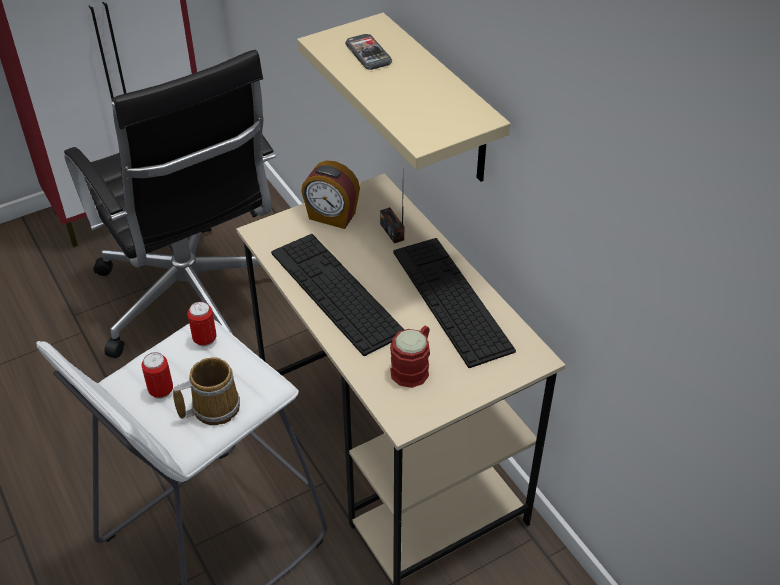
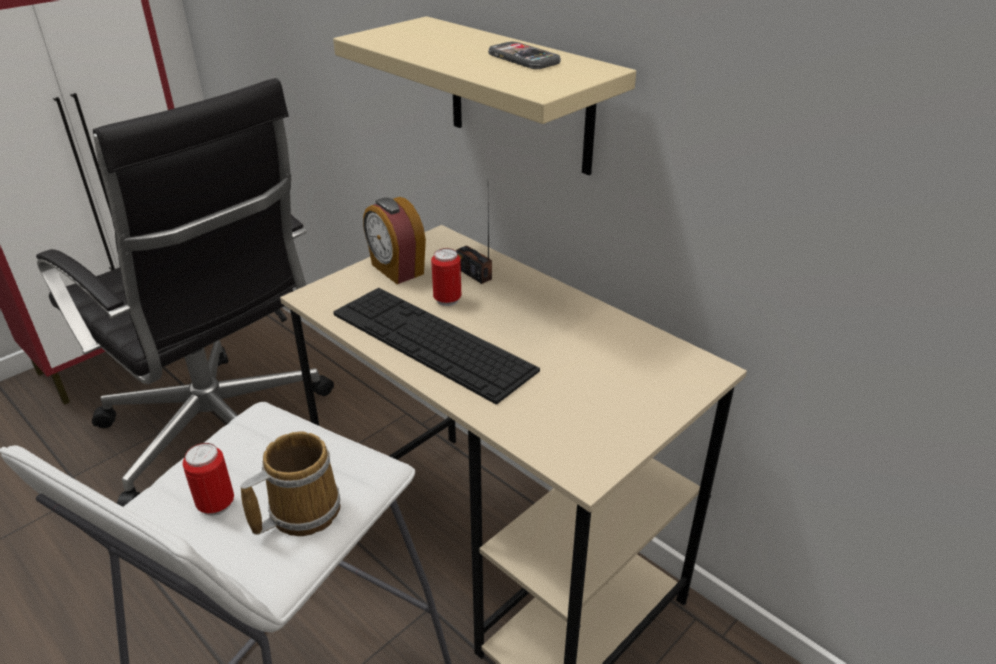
camera: 15 degrees left, 10 degrees down
(205, 339) = (267, 428): can -> can (447, 300)
(331, 217) = (396, 270): alarm clock -> alarm clock turned 45 degrees clockwise
(368, 54) = (427, 40): phone -> phone (523, 58)
(413, 367) = (565, 405): red mug -> none
(451, 300) = (576, 327): keyboard -> none

